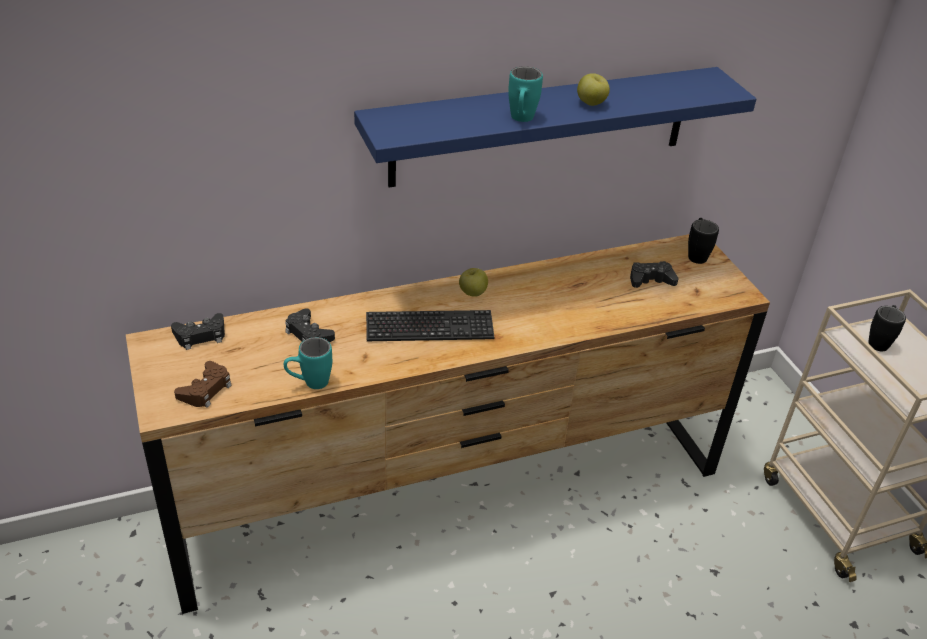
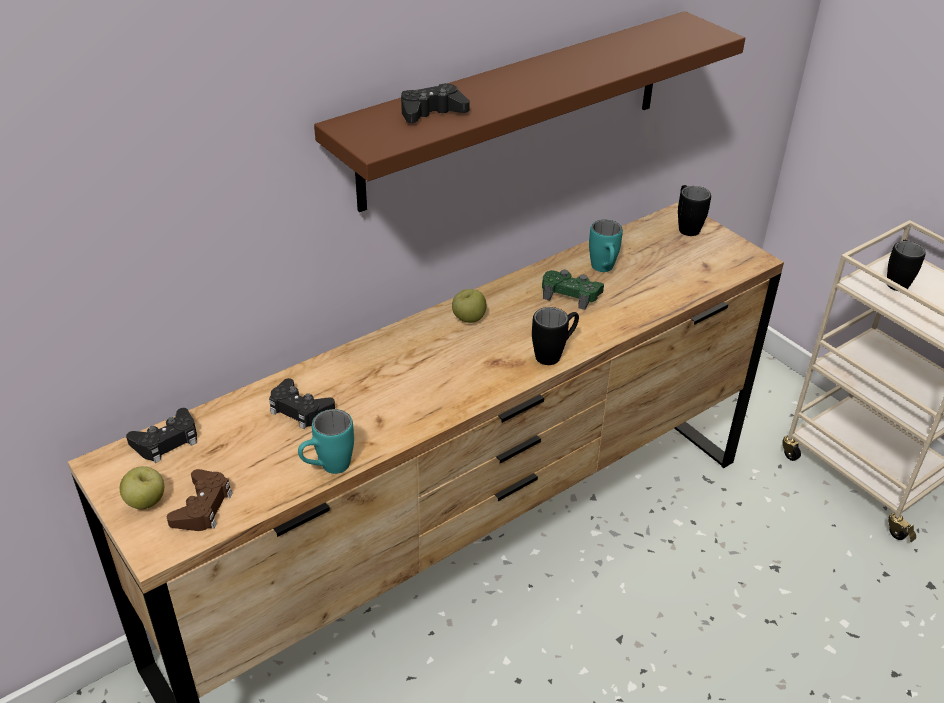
camera: 15 degrees left, 0 degrees up
(429, 328) = (439, 370): keyboard -> none
(521, 120) = (514, 102): turquoise mug -> turquoise mug (603, 270)
(529, 336) = (554, 354): none -> black mug
(542, 126) = (516, 109): blue shelf -> brown shelf
(567, 290) = (571, 294): none -> green game controller
(591, 104) = (579, 71): apple -> apple (146, 502)
(650, 280) = (653, 264): black game controller -> black game controller (432, 112)

